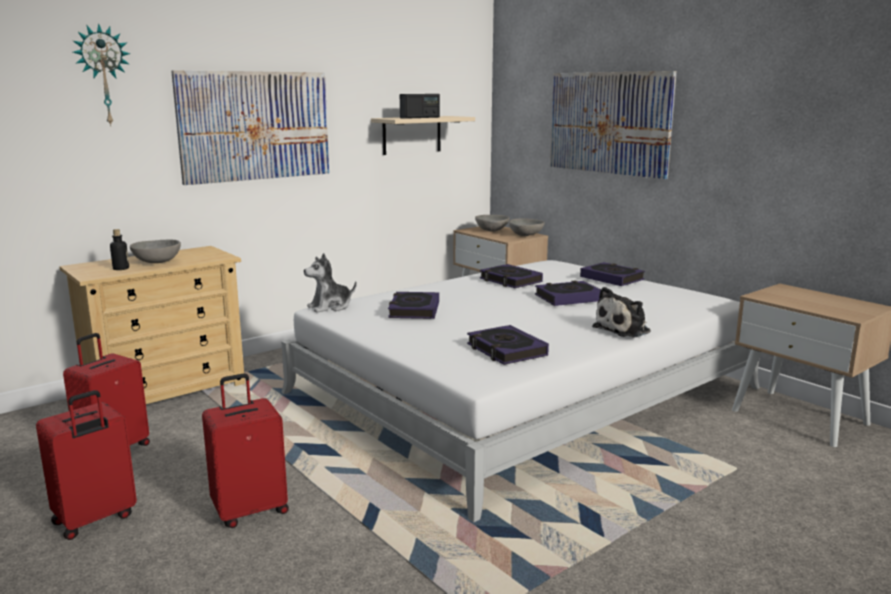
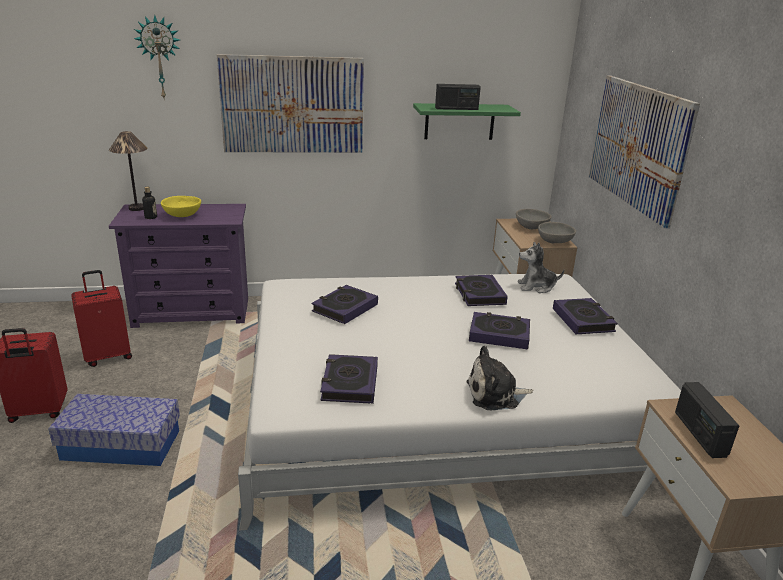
camera: 30 degrees right, 10 degrees up
(85, 266) = (137, 208): none -> table lamp
(157, 262) = (183, 215): grey bowl -> yellow bowl
(167, 390) = (193, 312): beige dresser -> purple dresser
(250, 510) = (121, 445): red suitcase -> storage box
(330, 307) = (291, 284): plush toy -> plush toy (536, 287)
(411, 135) = (459, 121): beige shelf -> green shelf
(796, 302) = (699, 434): none -> radio

